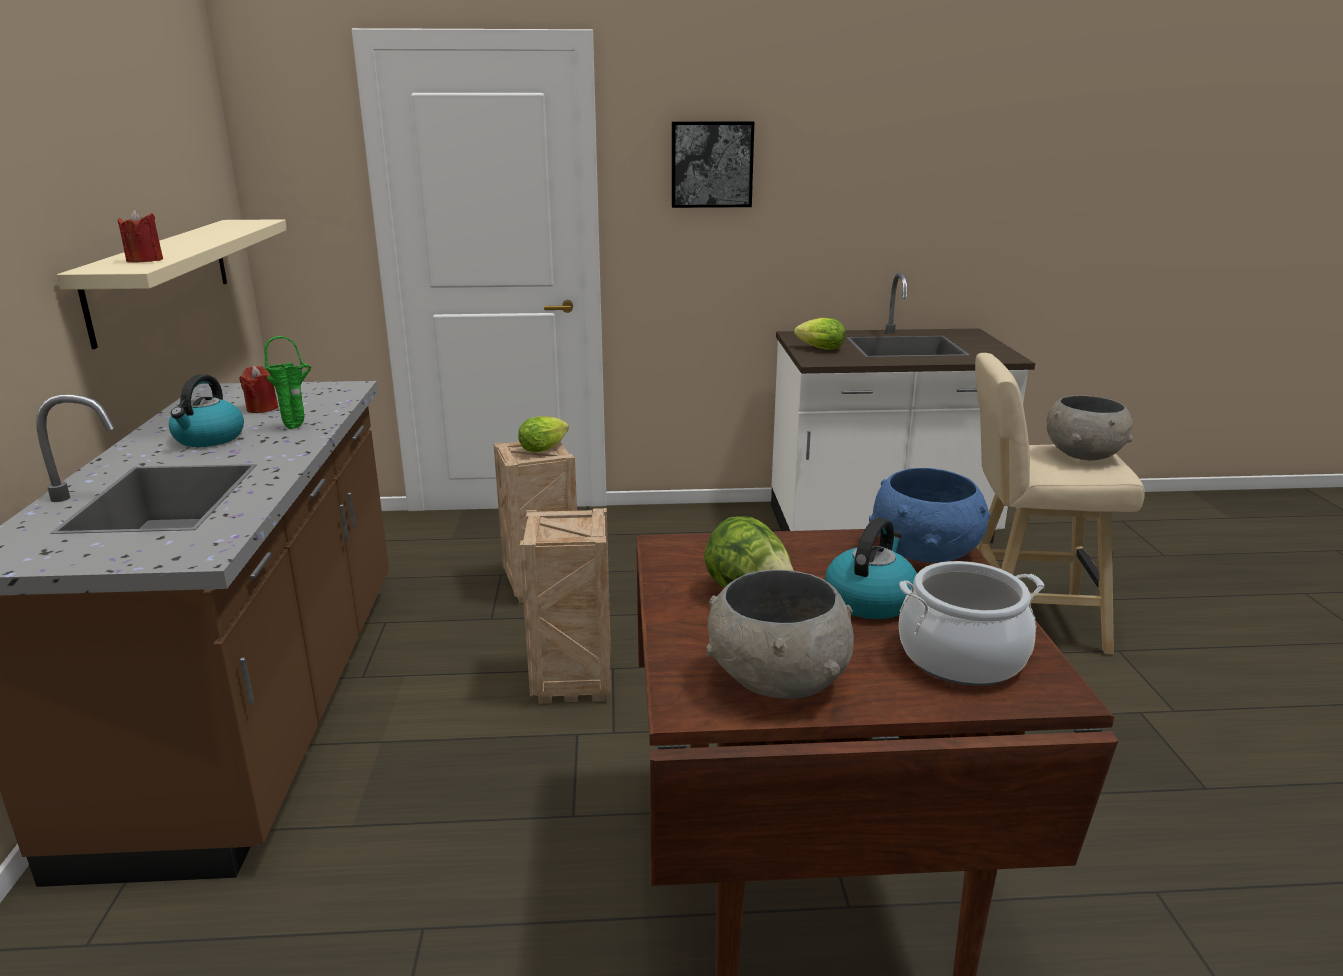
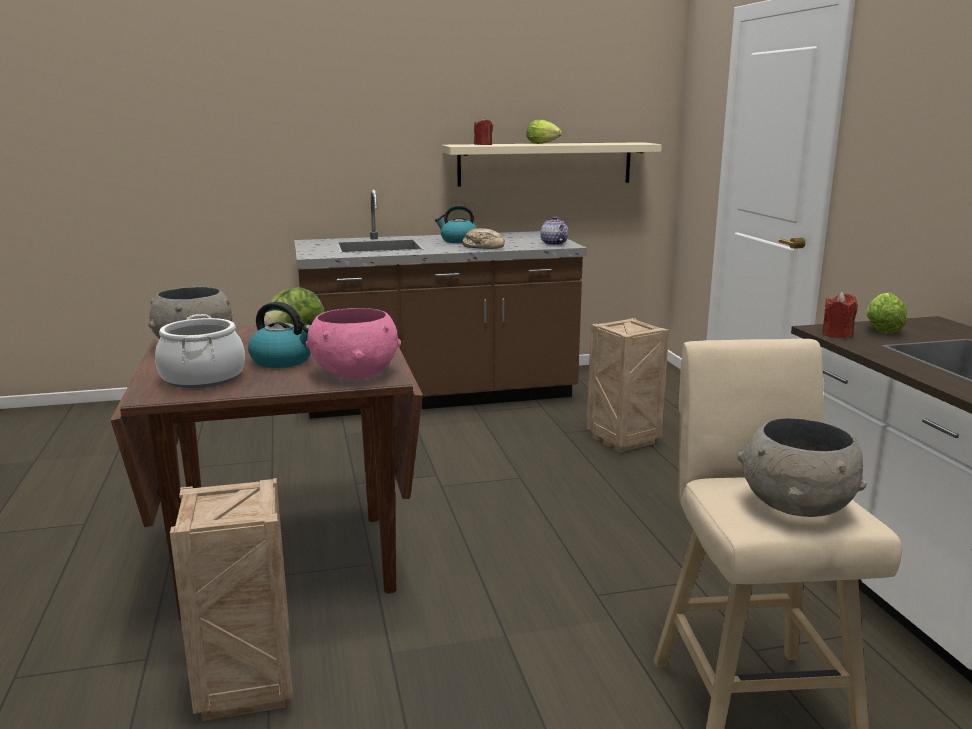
camera: 80 degrees right, 5 degrees down
(262, 408) = (513, 240): red candle -> red candle (837, 334)
(297, 427) = (484, 247): green vase -> bread
(324, 391) = (553, 243): none -> teapot
(545, 448) = (636, 329): lettuce -> lettuce (544, 144)
(570, 684) = (493, 466): crate -> crate (244, 686)
(711, 164) = (918, 113): picture -> none
(925, 554) = (355, 373): blue bowl -> pink bowl

